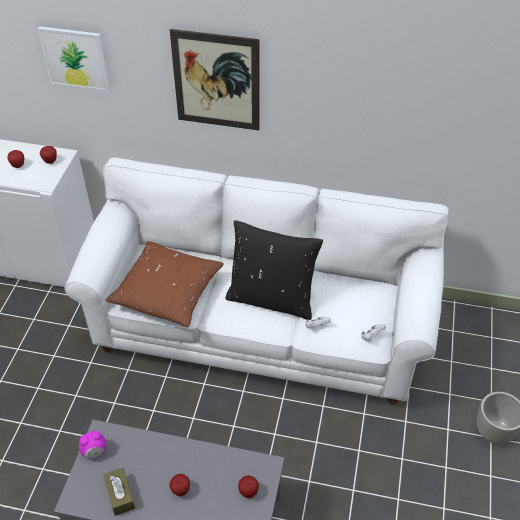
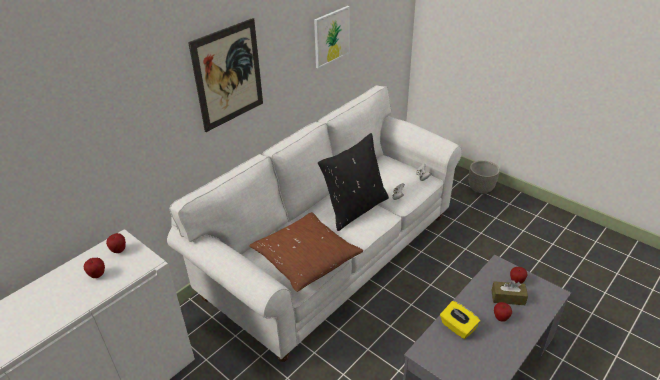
camera: 60 degrees left, 10 degrees down
(75, 58) = (106, 123): picture -> picture (331, 36)
(95, 452) = (440, 362): alarm clock -> none
(120, 495) = (490, 357): brown tissue box -> brown tissue box (508, 297)
(148, 453) = (457, 327): none -> yellow tissue box

